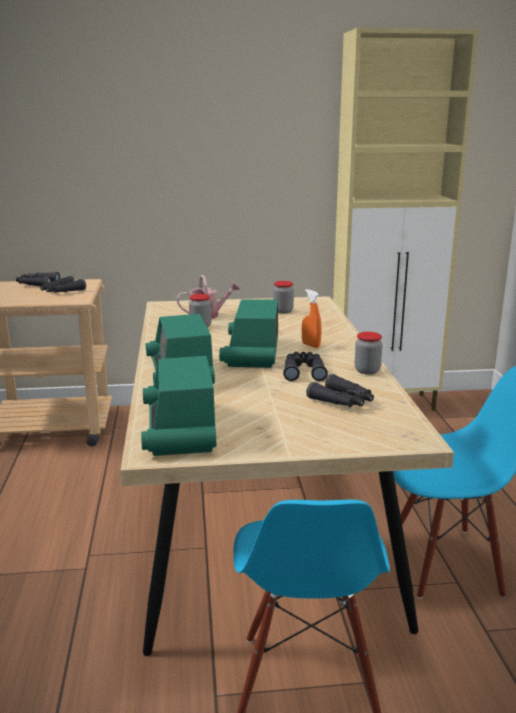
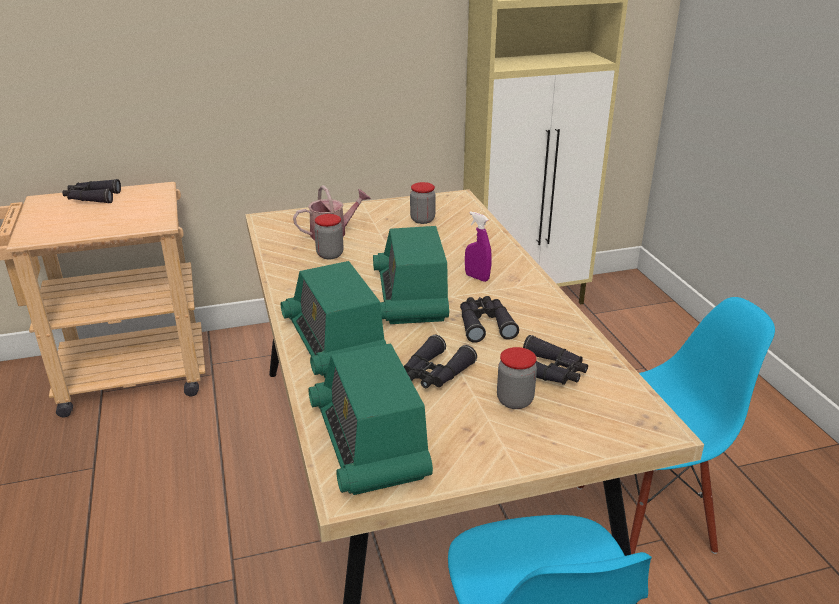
camera: 10 degrees left, 10 degrees up
(61, 291) = (130, 209): black binoculars -> black binoculars (435, 373)
(310, 345) = (477, 277): orange spray bottle -> purple spray bottle
(367, 370) = (558, 316): jar -> jar (515, 400)

